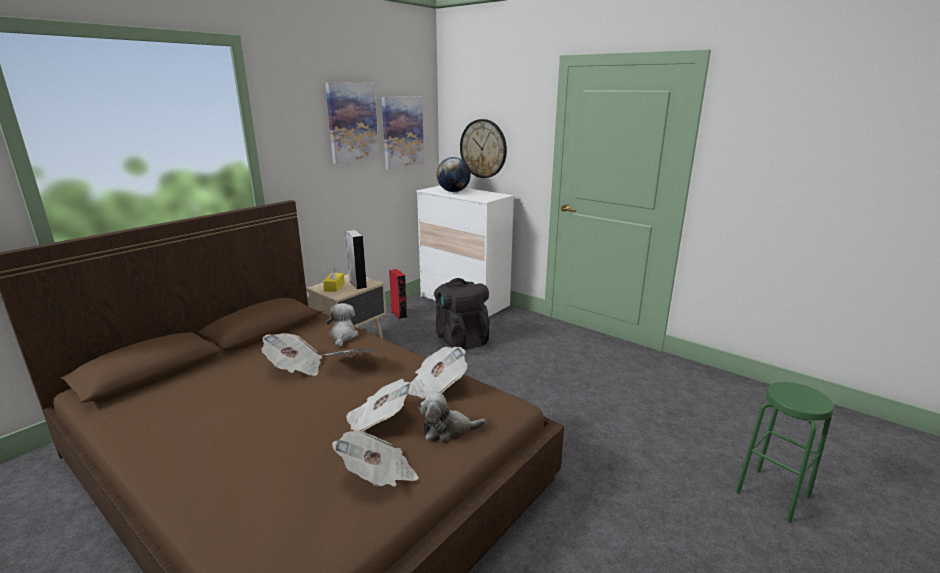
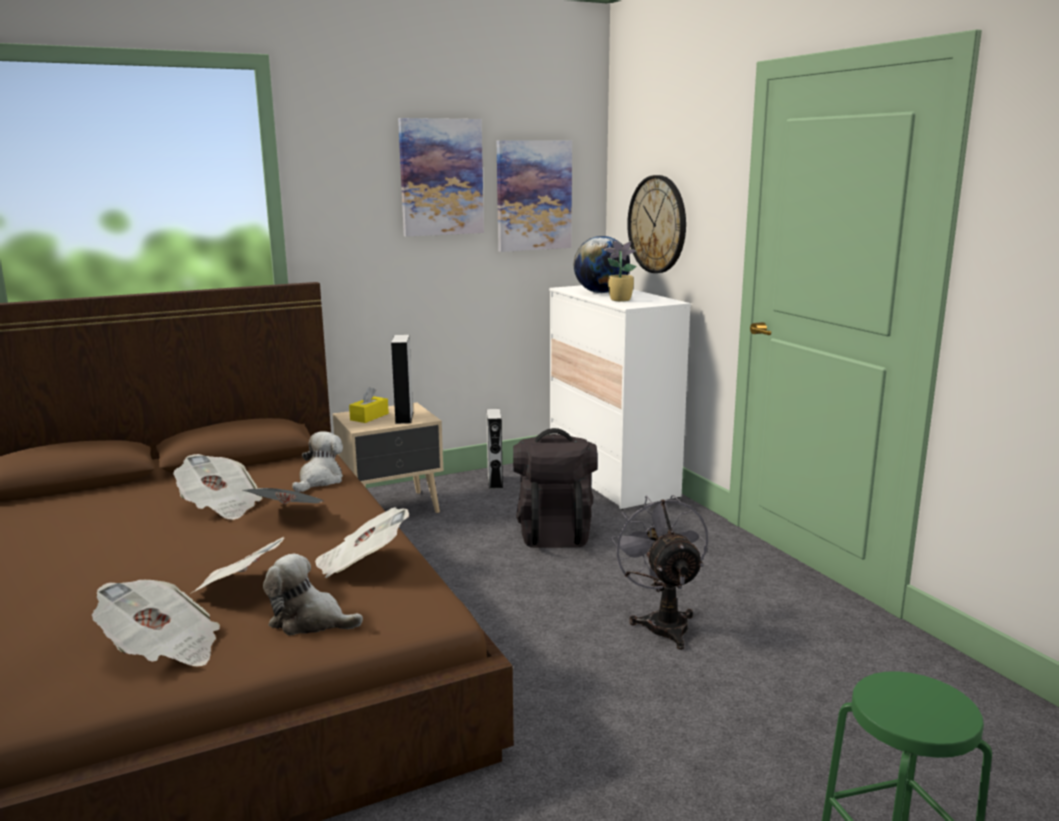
camera: 25 degrees right, 5 degrees down
(399, 314) = (495, 482): red speaker -> grey speaker
(472, 196) = (619, 300): none -> potted plant
(562, 379) = (663, 622): none -> grey fan

